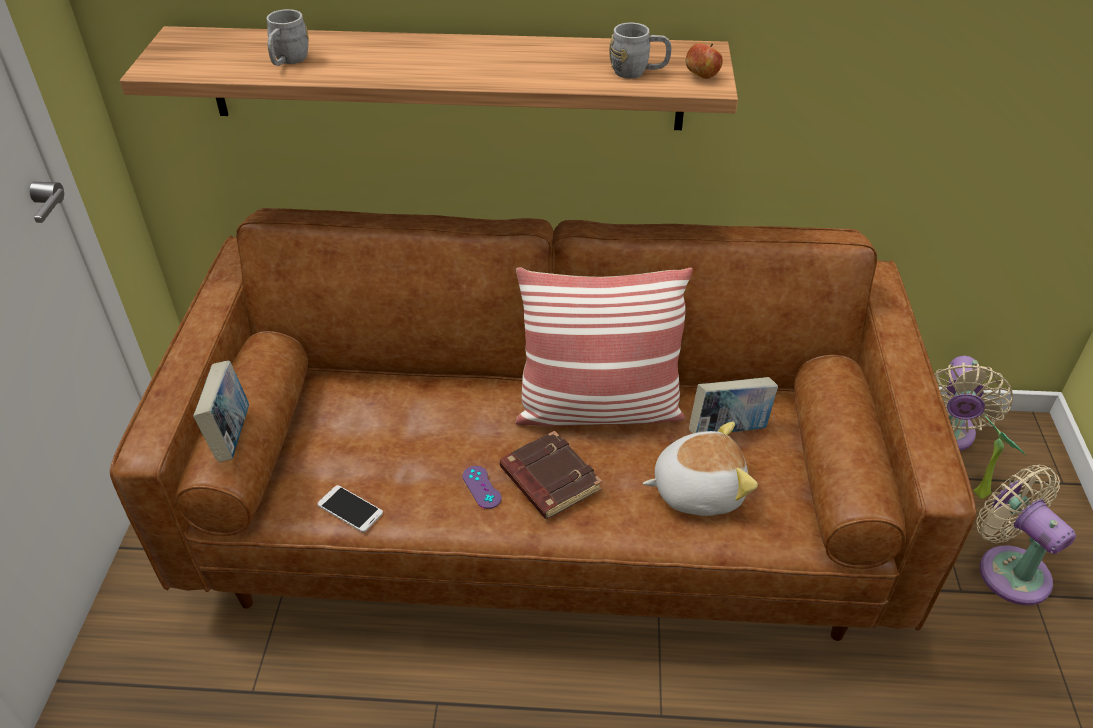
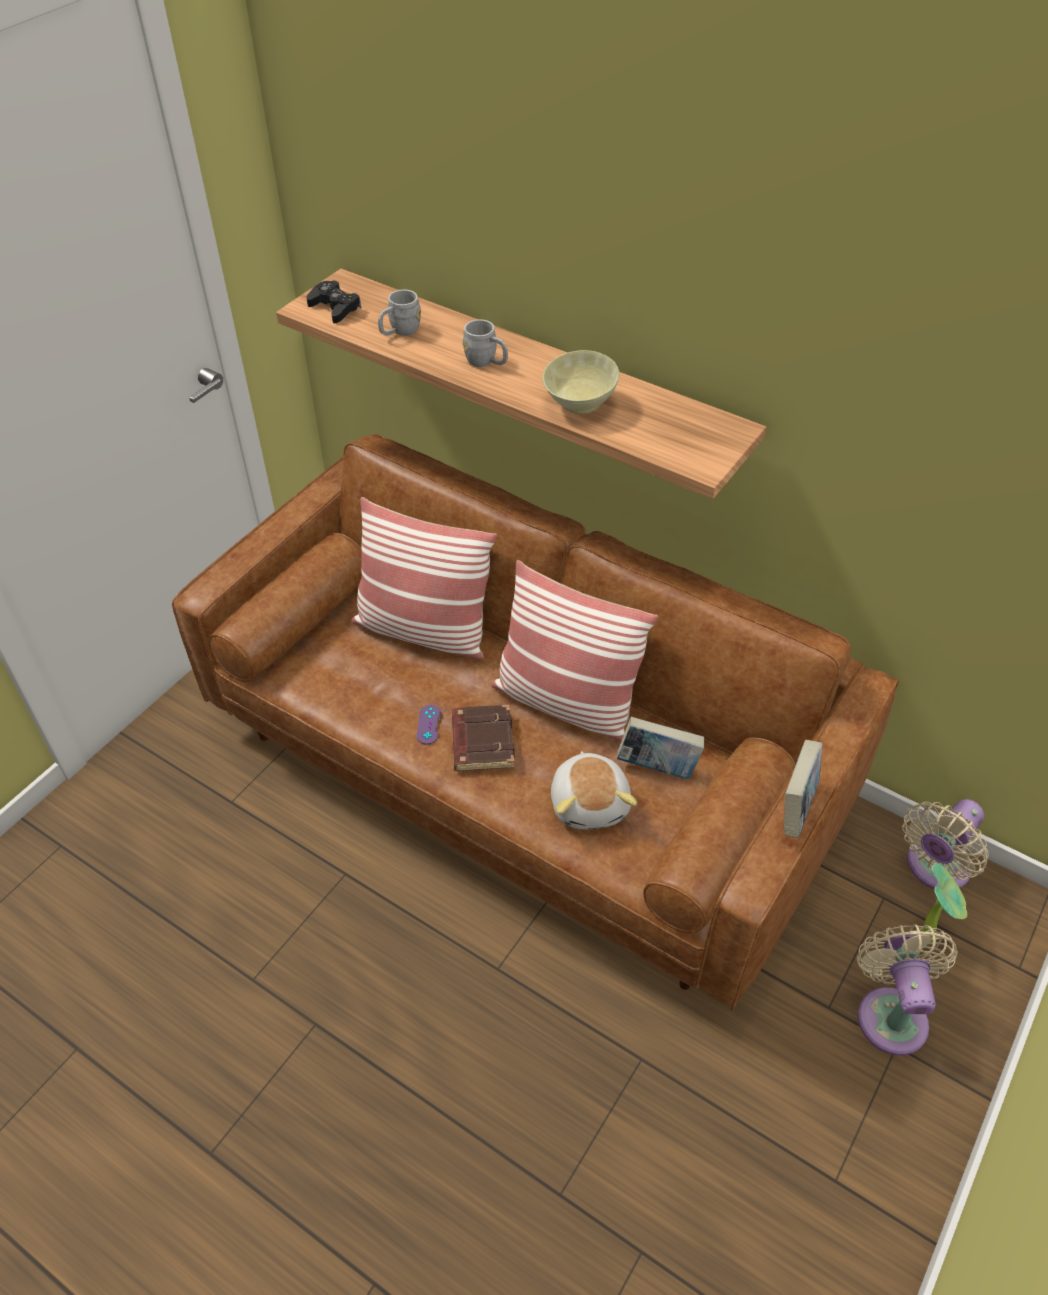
camera: 30 degrees right, 5 degrees up
(190, 59) = (335, 308): none -> black game controller
(231, 435) = (264, 608): book -> book (796, 807)
(350, 509) = (327, 698): phone -> none
(404, 400) = (423, 630): none -> pillow
(540, 70) = (578, 404): none -> beige bowl
(638, 72) = (656, 432): grey mug -> grey mug (486, 362)
(697, 489) = (590, 803): plush toy -> plush toy turned 60 degrees clockwise
(701, 77) = (705, 455): apple -> none

